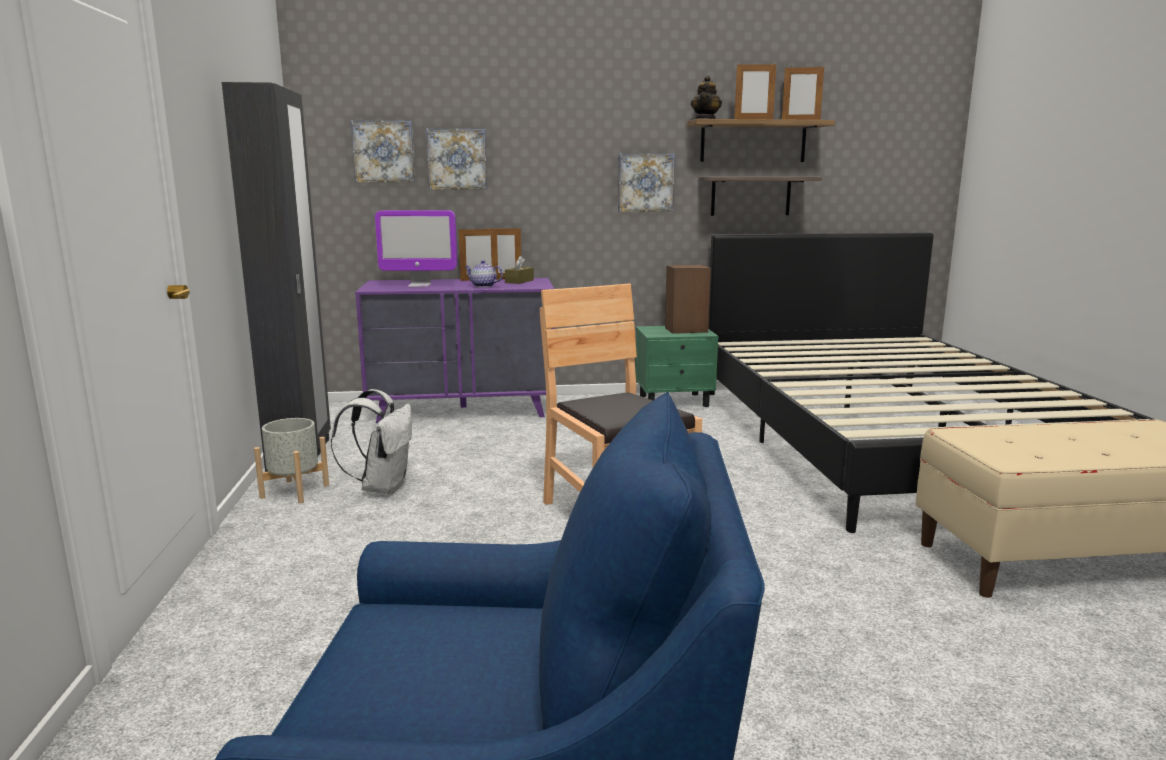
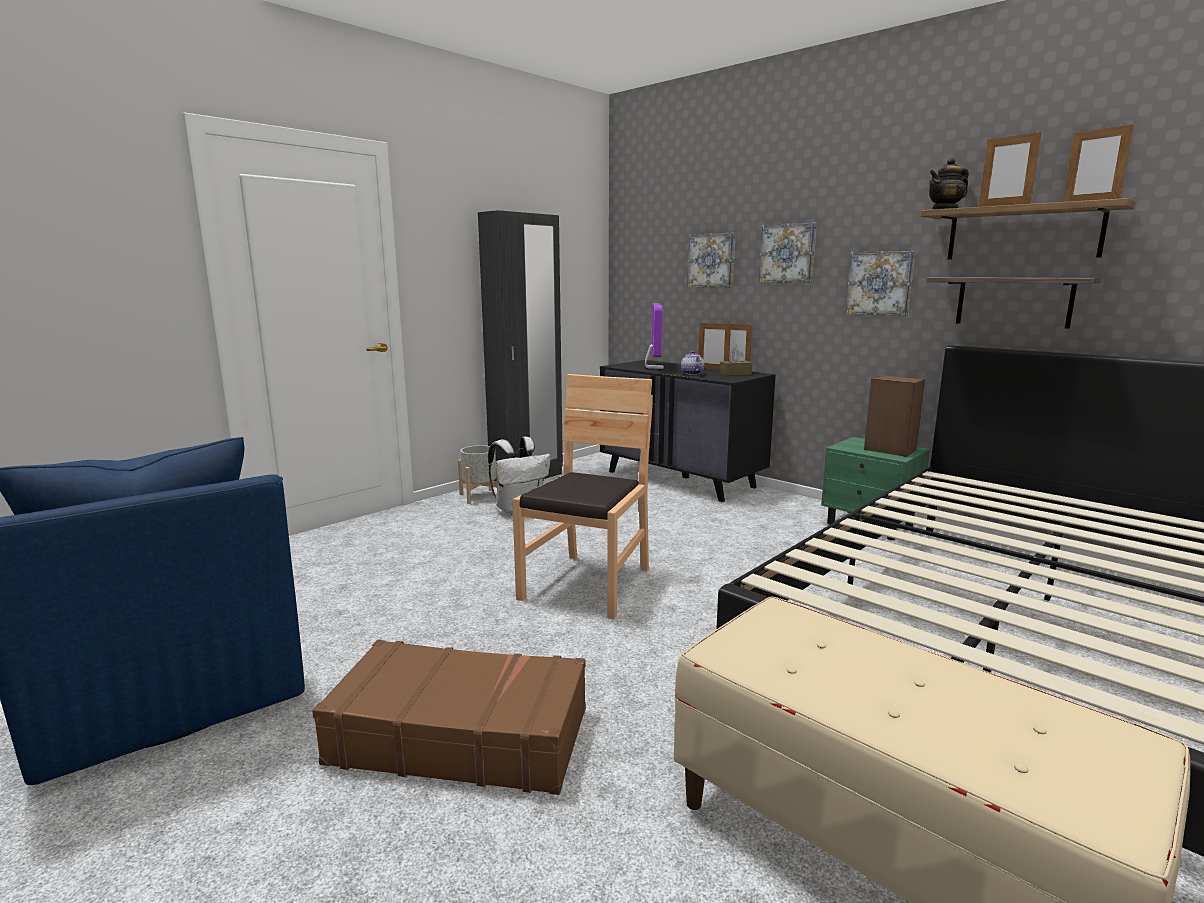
camera: 50 degrees right, 0 degrees up
(384, 151) = (662, 255): picture -> picture (788, 253)
(419, 285) = (654, 367): monitor -> monitor turned 135 degrees counterclockwise
(463, 409) = (681, 479): purple dresser -> black dresser
(821, 655) = (460, 735): none -> brown suitcase

